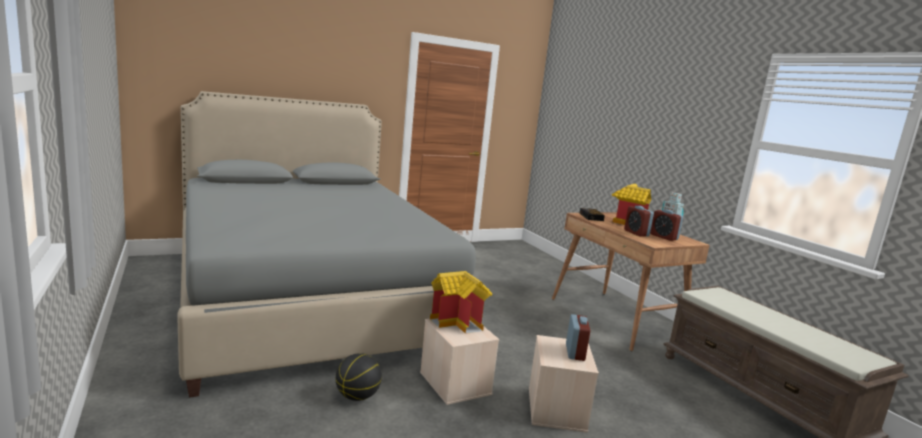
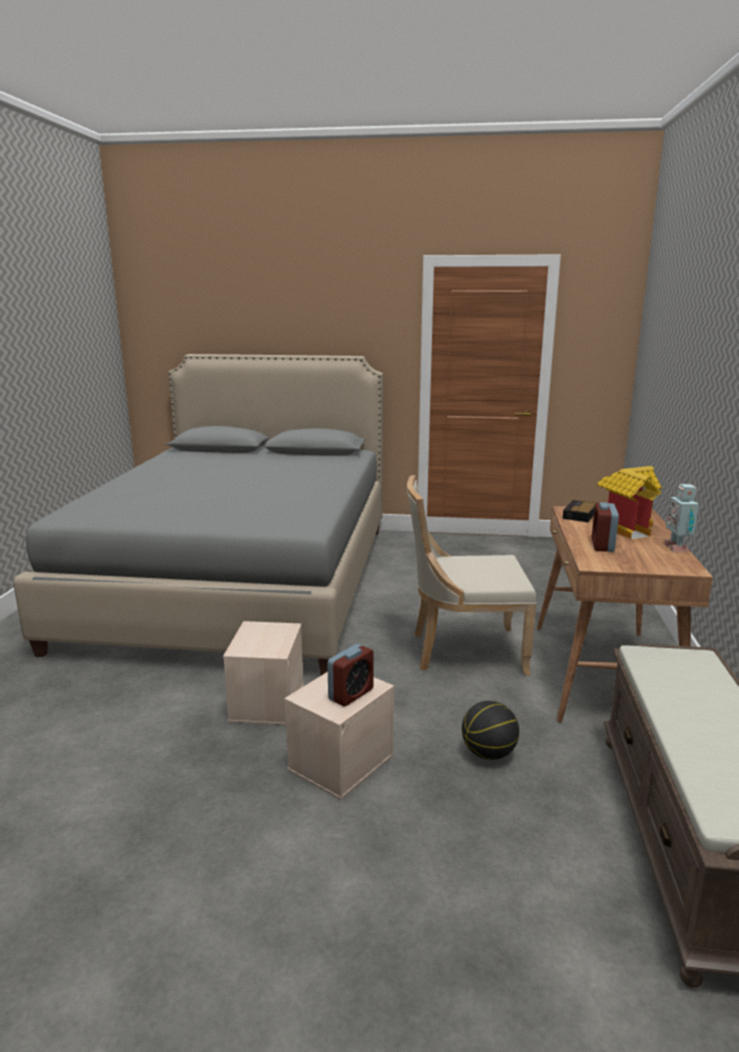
camera: 35 degrees right, 5 degrees up
(357, 396) = (157, 690): basketball -> basketball (488, 753)
(459, 322) = (272, 631): toy house -> none
(530, 320) = (463, 651): none -> beige chair
(663, 237) = (642, 556): alarm clock -> none

